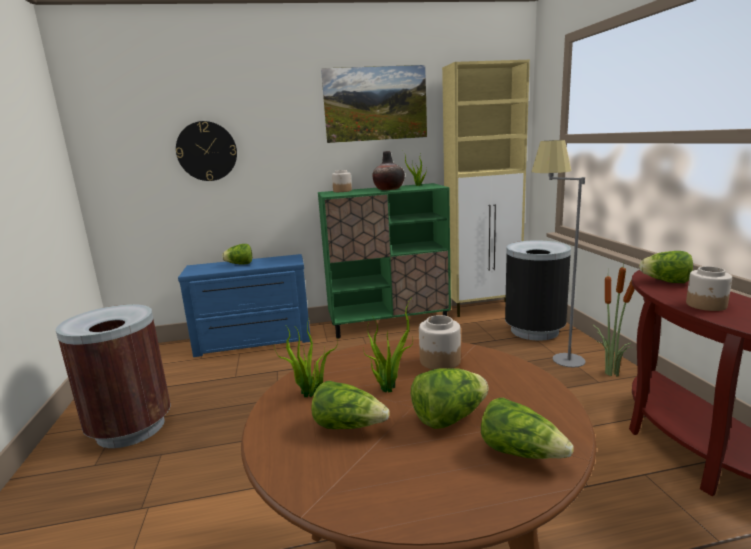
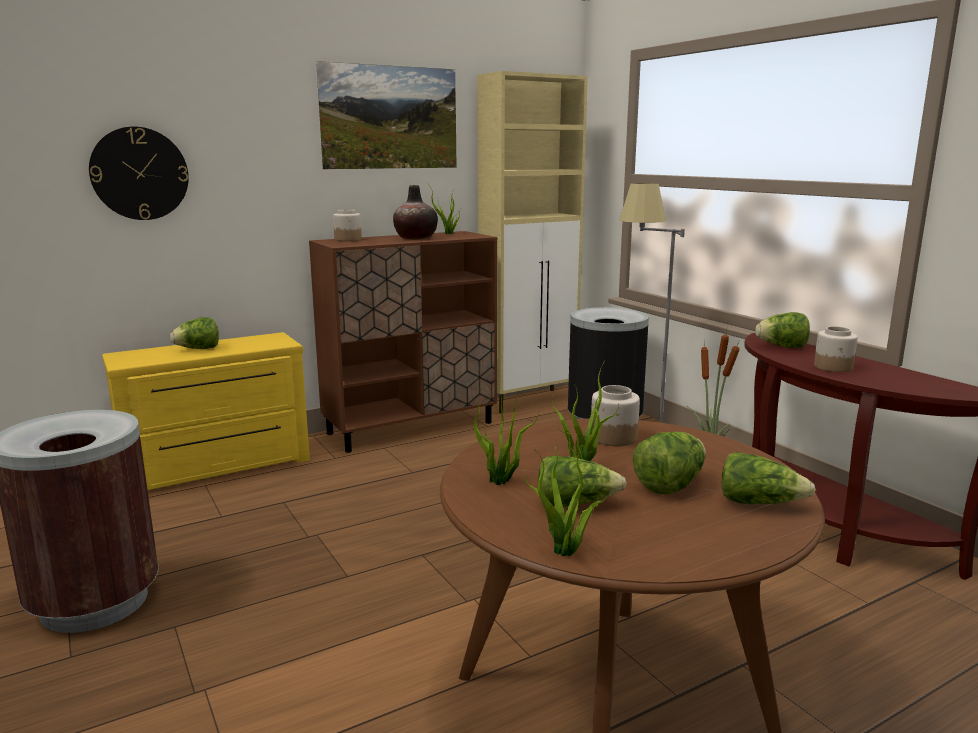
camera: 20 degrees left, 0 degrees up
(254, 342) = (218, 468): blue dresser -> yellow dresser
(292, 480) = (565, 553): none -> potted plant
(389, 323) = (411, 428): green cabinet -> brown cabinet

